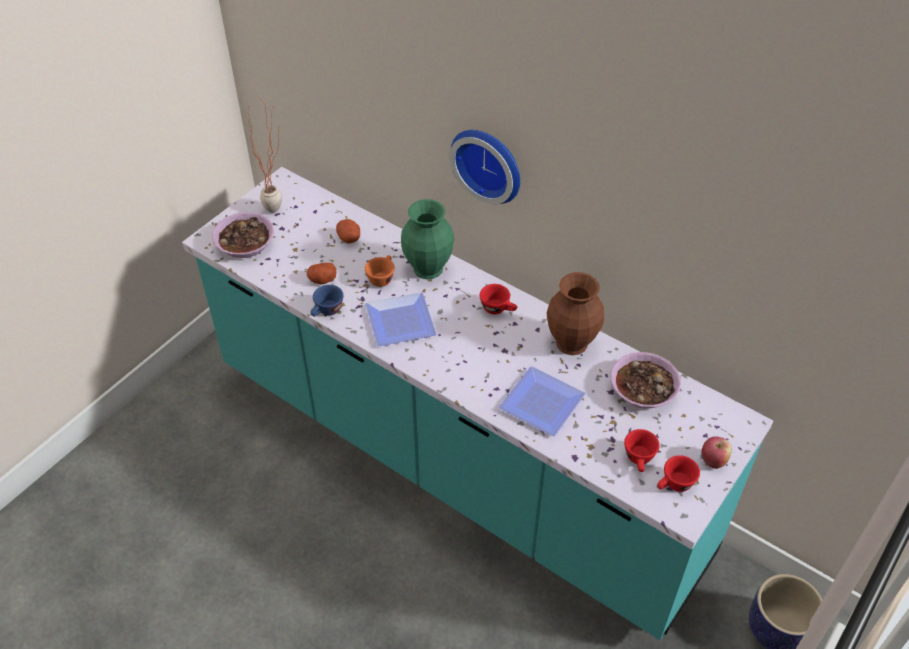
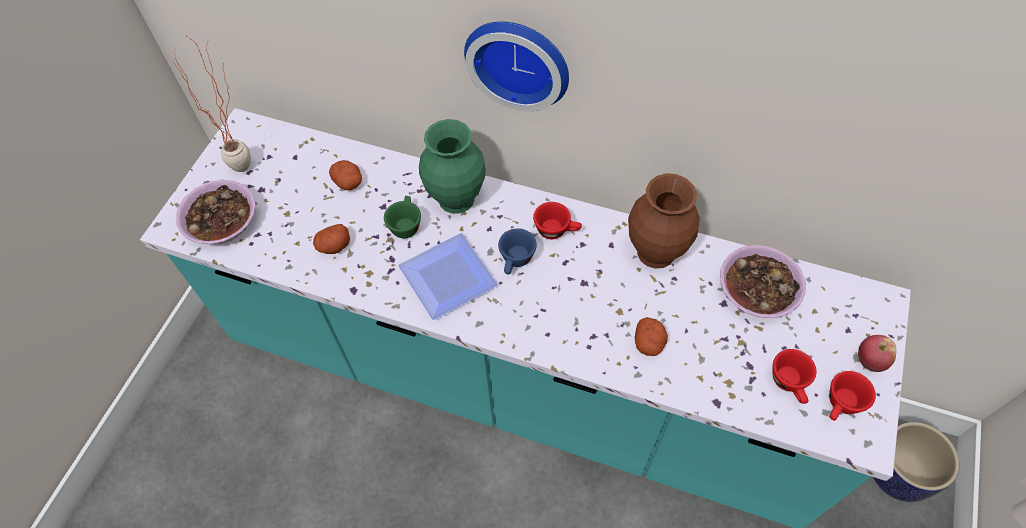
camera: 15 degrees left, 10 degrees up
(327, 311) = (354, 287): blue cup -> blue cup (516, 261)
(382, 277) = (405, 224): orange cup -> green cup
(538, 404) = (649, 343): plate -> potato

